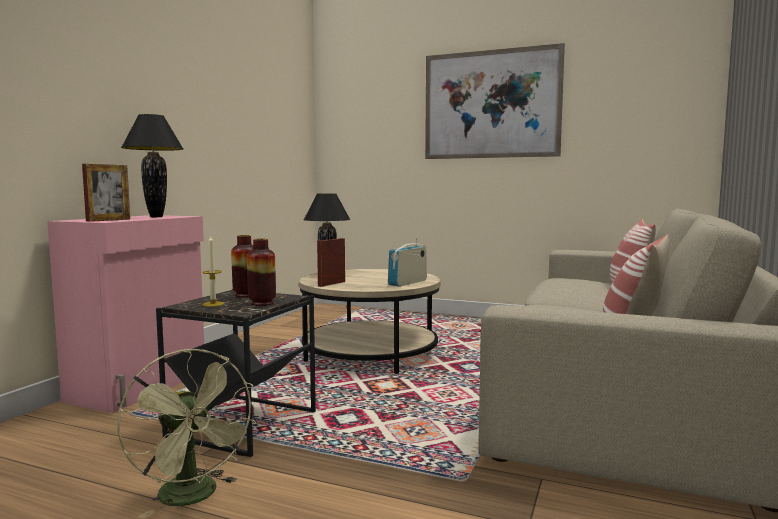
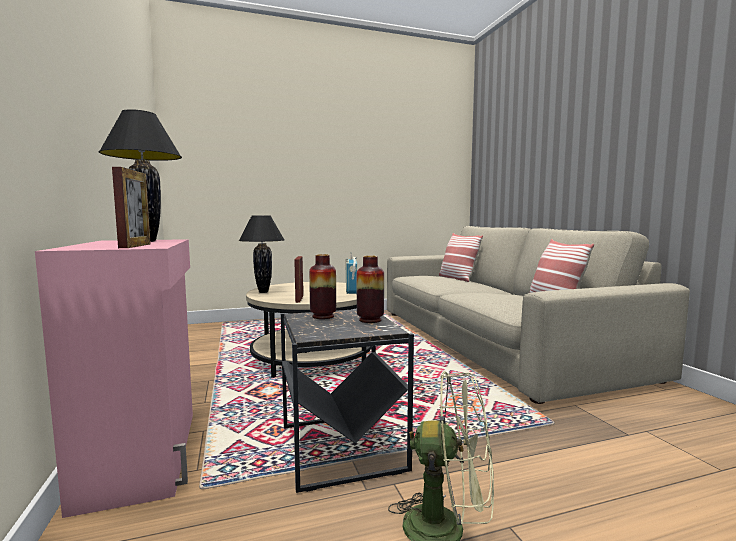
camera: 40 degrees left, 0 degrees up
(213, 304) = (333, 329): candle -> none
(491, 104) = (332, 147): picture -> none

